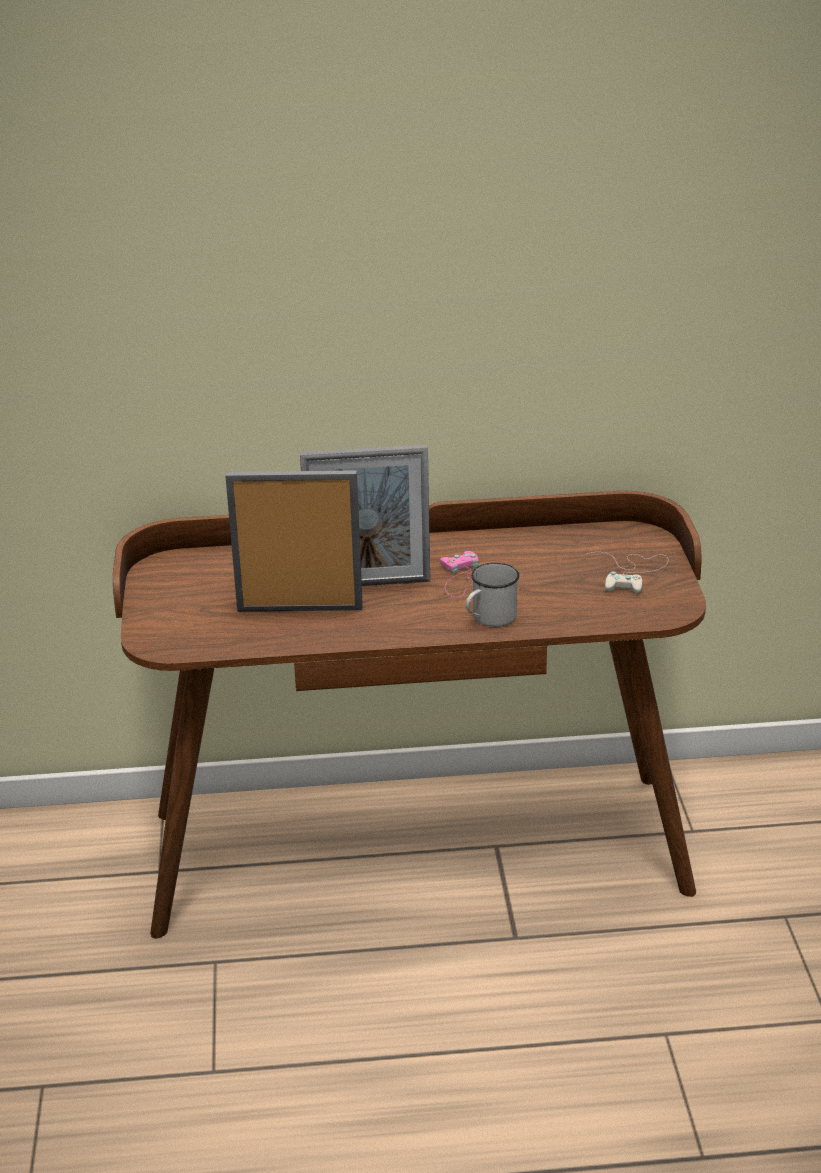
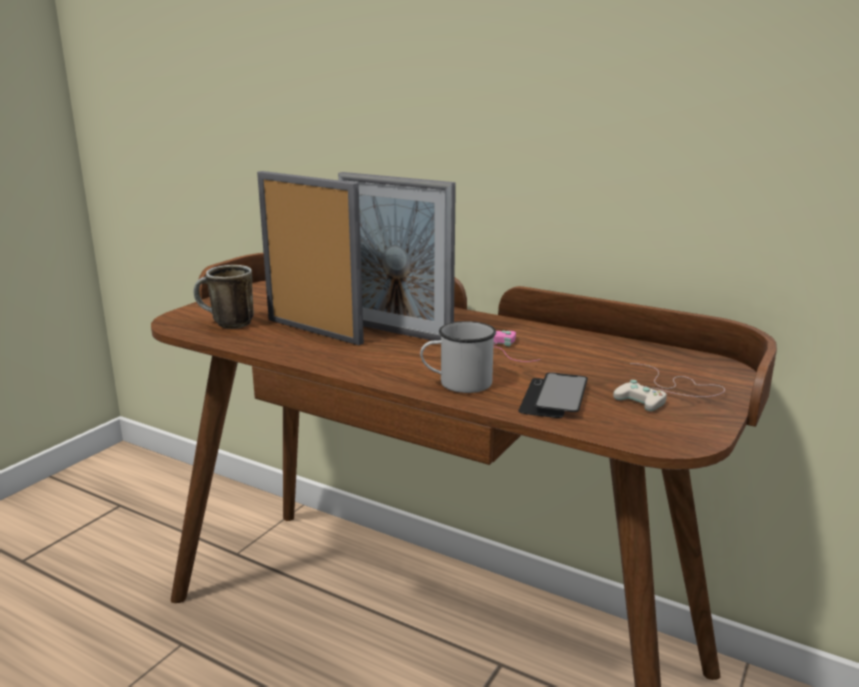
camera: 35 degrees right, 10 degrees down
(209, 630) = (226, 324): none -> mug
(568, 605) = (553, 398): none -> phone

